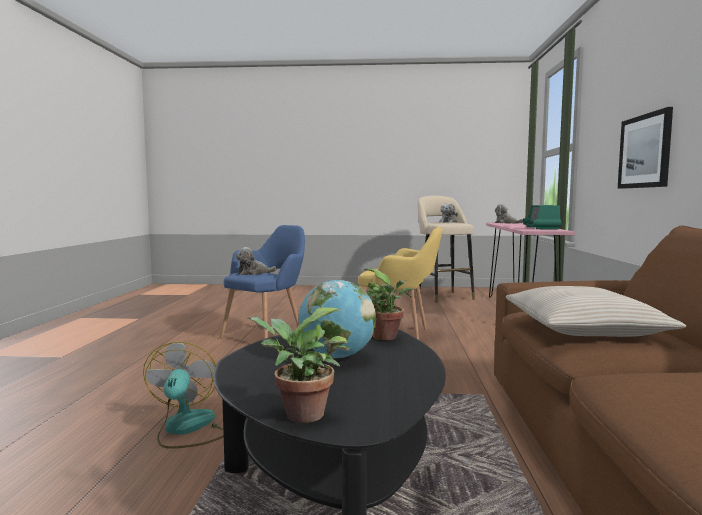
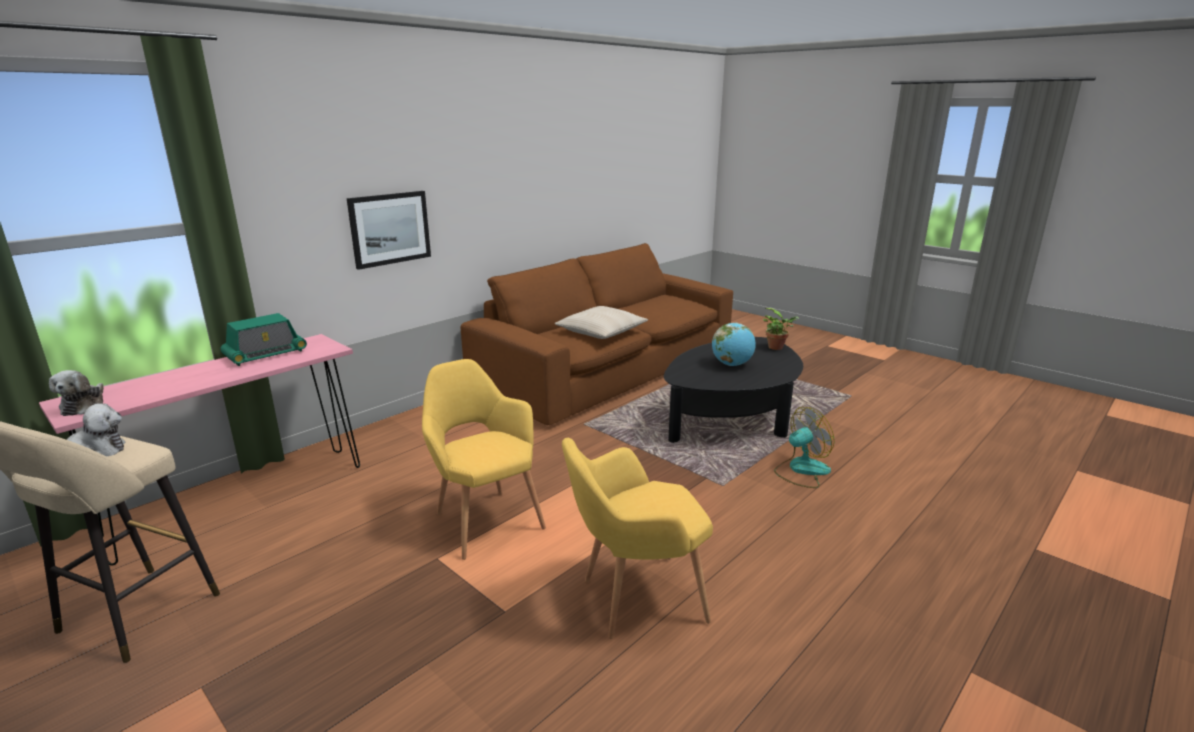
camera: 140 degrees left, 15 degrees up
(187, 429) = (801, 470): fan -> fan turned 150 degrees counterclockwise
(253, 273) = (661, 510): plush toy -> none
(267, 335) = (634, 599): blue armchair -> yellow armchair
(387, 337) = (684, 368): potted plant -> none

